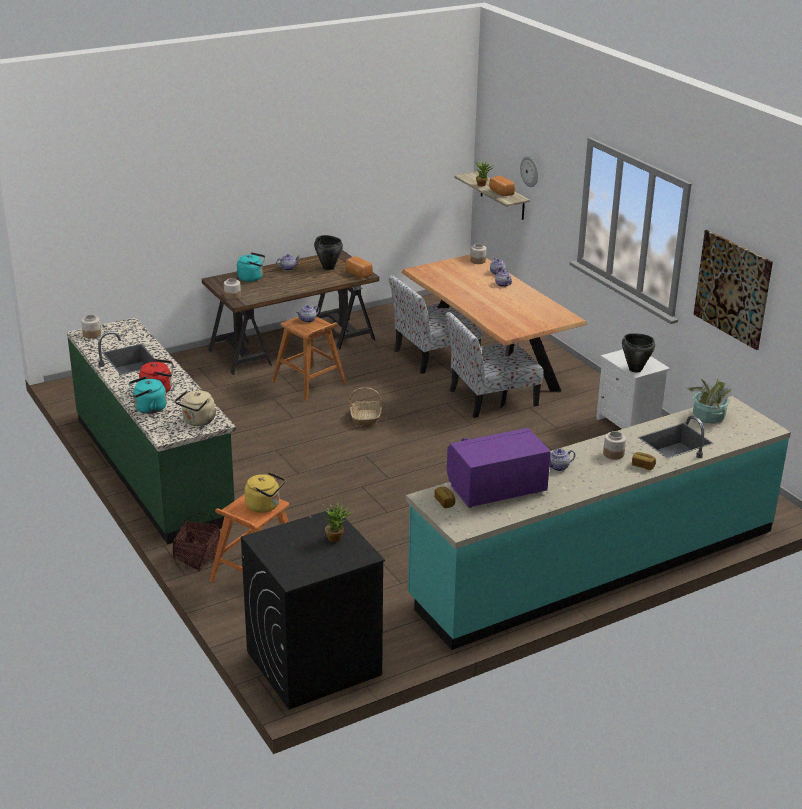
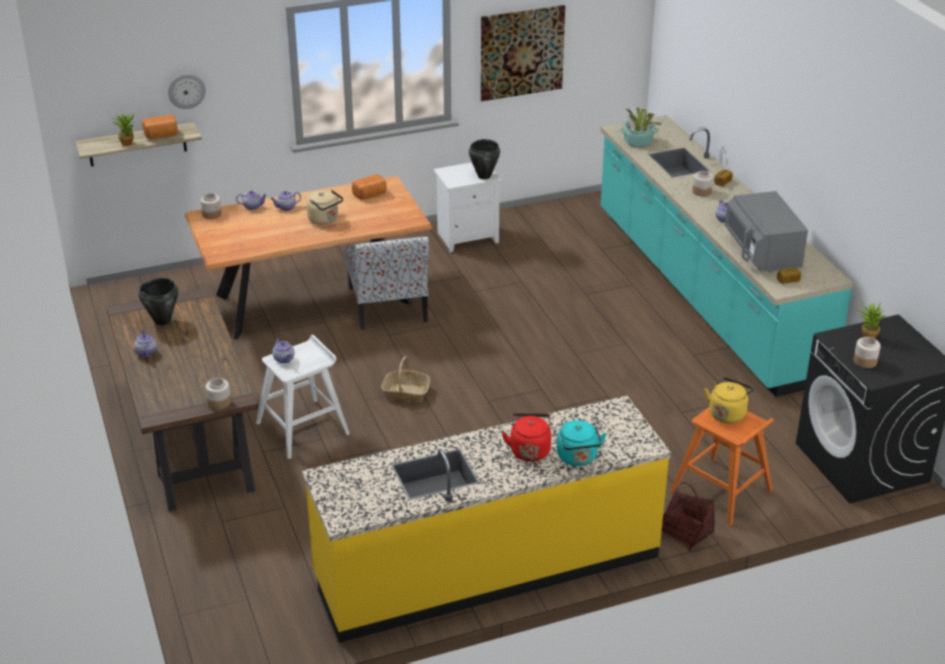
camera: 80 degrees left, 5 degrees up
(92, 334) = (347, 510): jar -> jar (864, 361)
(154, 468) = (487, 567): green counter -> yellow counter
(197, 421) = (614, 421): beige kettle -> beige kettle (325, 220)
(252, 278) = (164, 383): turquoise kettle -> none
(309, 383) = (303, 428): brown stool -> white stool
(357, 274) = (194, 301): bread -> bread (370, 195)
(434, 355) = (270, 330): chair -> none
(495, 488) = (761, 253): purple microwave -> grey microwave

